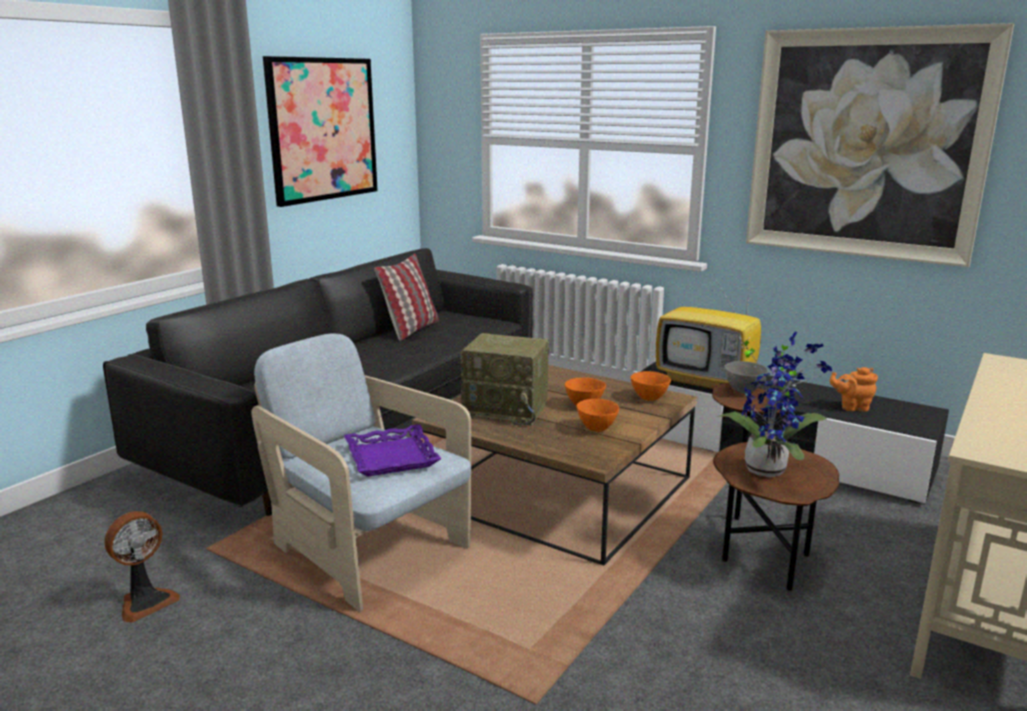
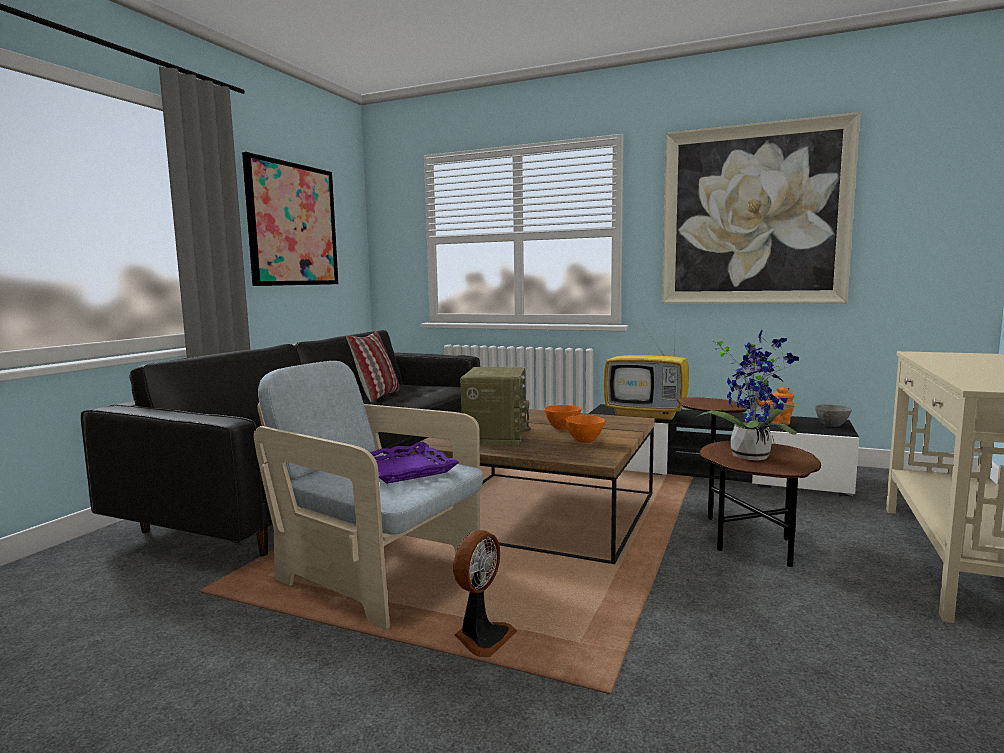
camera: 10 degrees left, 10 degrees down
(145, 602) = (134, 648): fan -> fan (482, 638)
(507, 410) = (495, 435): radio -> radio turned 90 degrees counterclockwise
(650, 398) = (616, 421): orange bowl -> none
(744, 391) = (705, 400): grey bowl -> grey bowl (832, 426)

